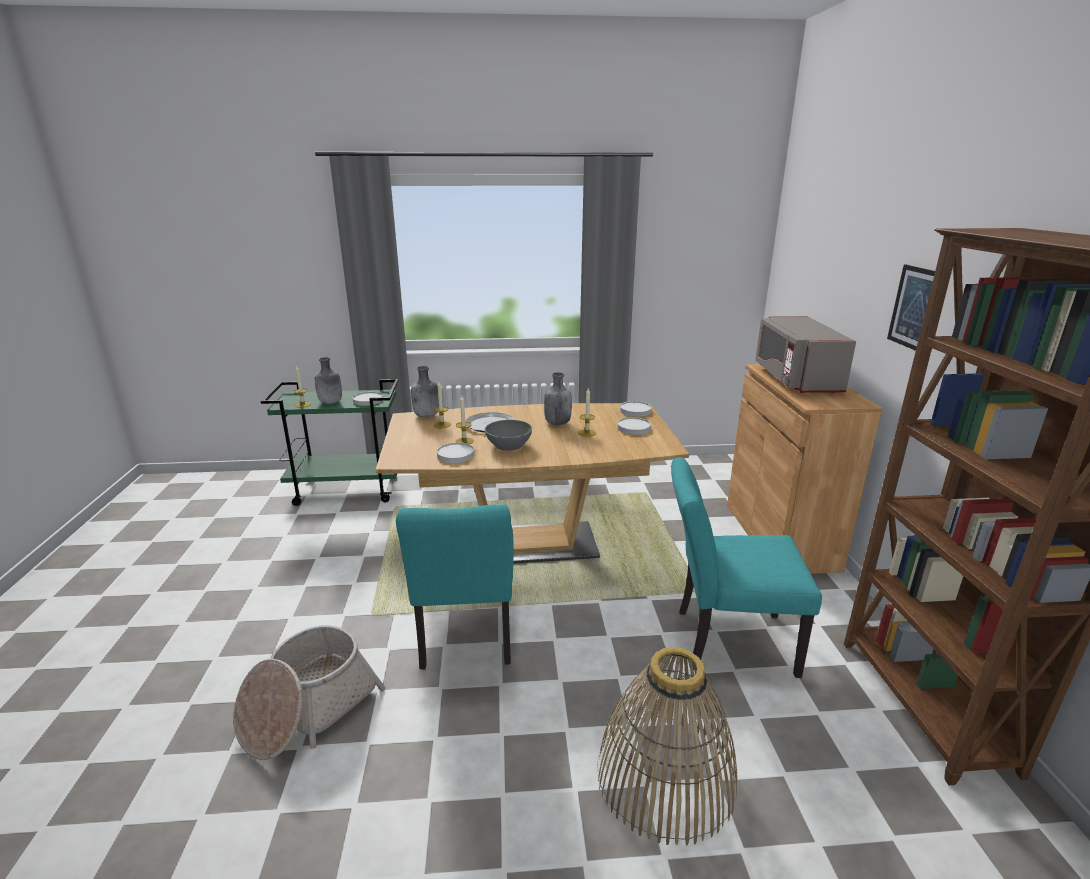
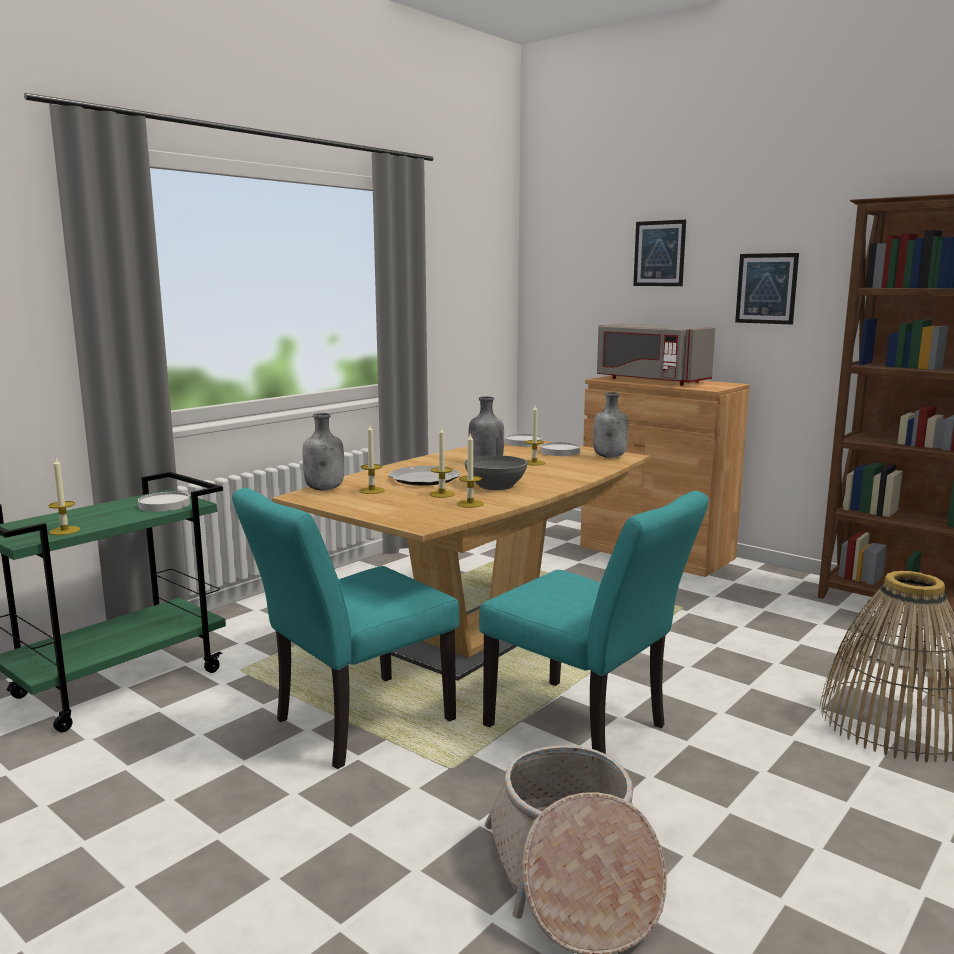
camera: 45 degrees left, 10 degrees down
(331, 402) = (109, 519): grey bottle -> grey bottle (610, 457)
(456, 455) = (470, 504): white plate -> candle
(724, 641) = (759, 629): turquoise chair -> turquoise chair (352, 724)
(851, 250) = (659, 253): none -> picture

